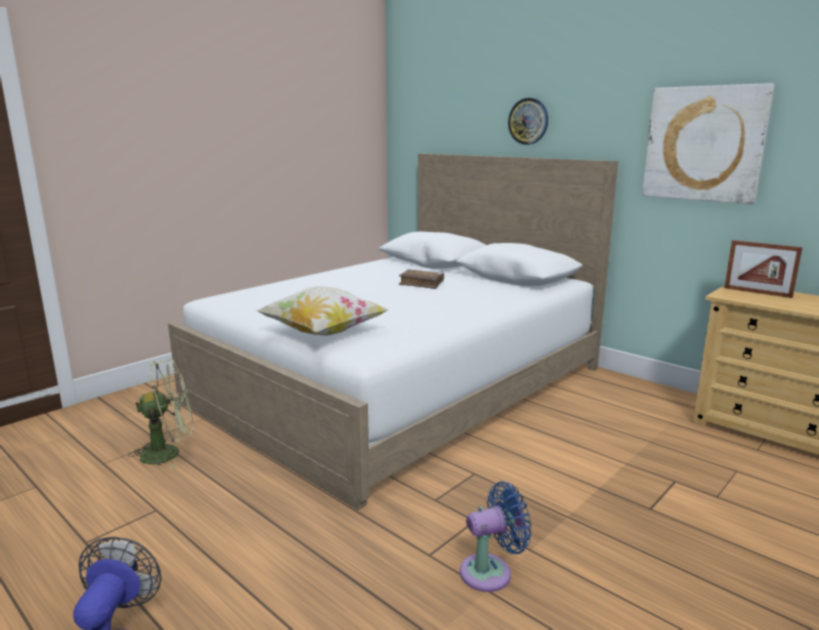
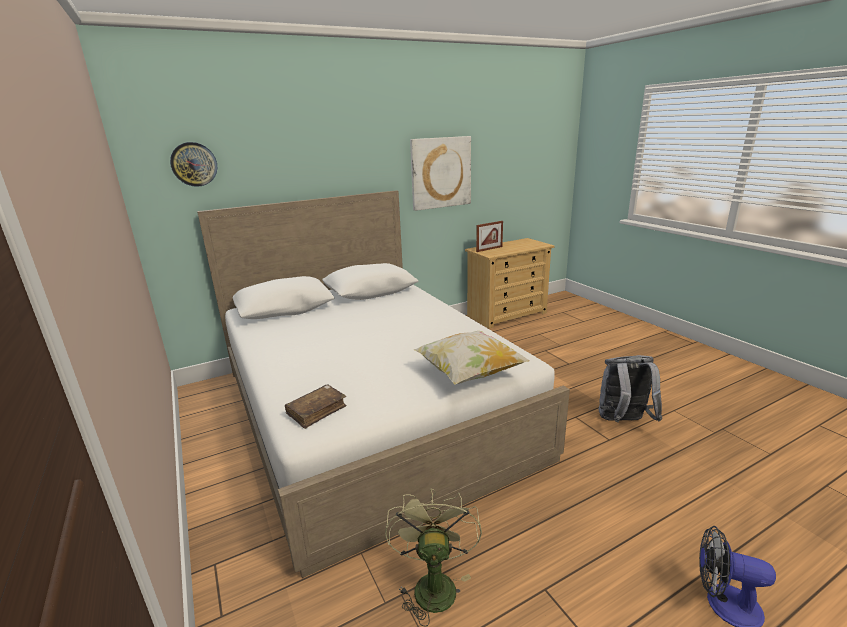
camera: 70 degrees left, 5 degrees up
(421, 284) = (355, 322): brown book -> brown book (316, 411)
(491, 572) = (623, 421): blue fan -> grey backpack
(528, 121) = (316, 167): wall clock -> wall clock (194, 164)

